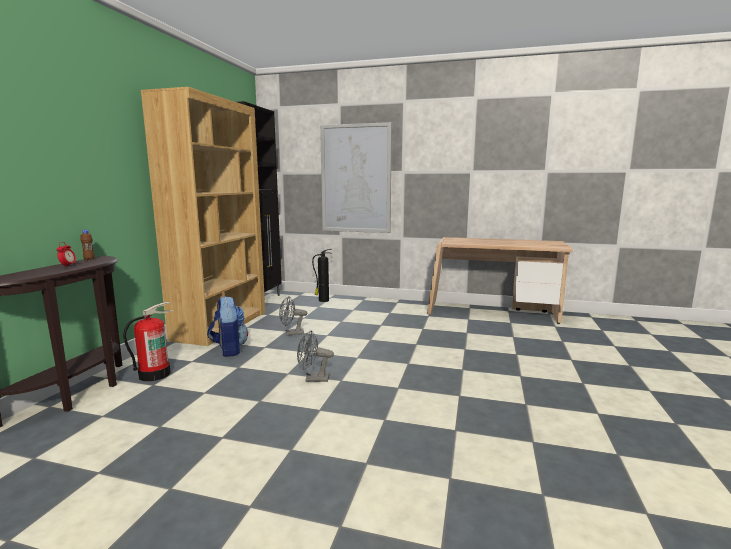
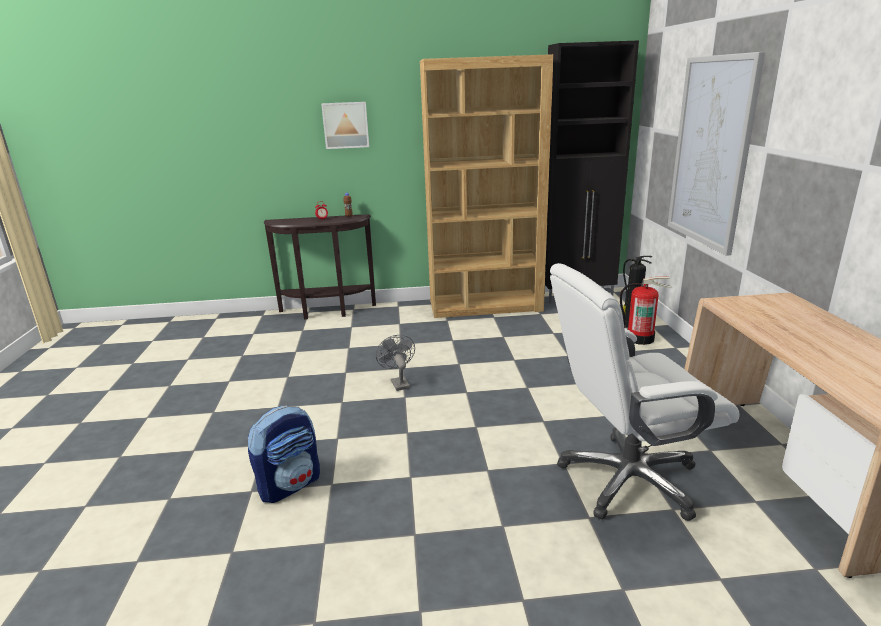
camera: 70 degrees right, 10 degrees up
(69, 146) = (346, 125): none -> picture
(154, 374) = (368, 320): fire extinguisher -> fire extinguisher (640, 338)
(229, 349) = (433, 328): backpack -> backpack (290, 484)
(291, 333) = (498, 341): grey fan -> none
(486, 339) = (628, 480): none -> white office chair

